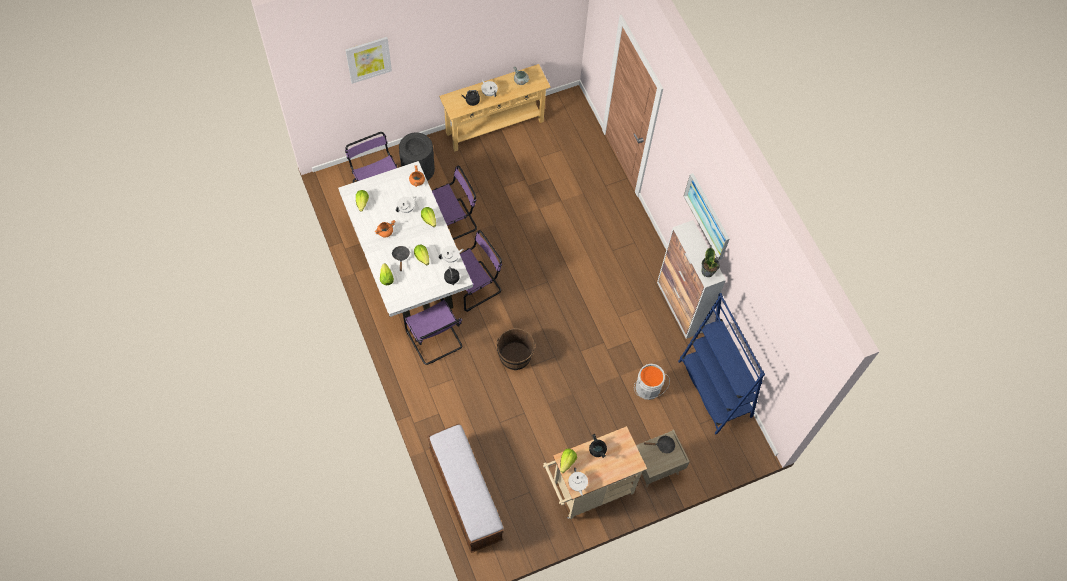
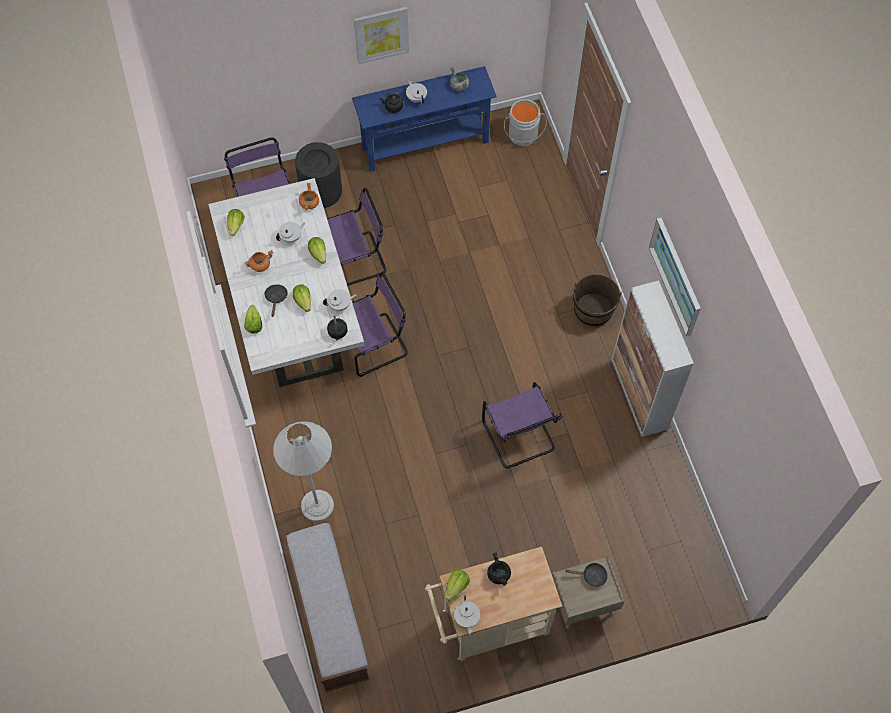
camera: 10 degrees right, 0 degrees up
(368, 59) = (255, 40): picture -> picture (381, 34)
(435, 340) = (315, 410): purple chair -> purple chair (520, 437)
(446, 413) = (317, 505): none -> white floor lamp
(494, 126) = (425, 144): beige console table -> blue console table
(515, 356) = (415, 439): brown bucket -> brown bucket (593, 310)
(648, 389) = (584, 499): grey bucket -> grey bucket (523, 136)
(708, 271) = (670, 350): potted plant -> none
(715, 389) = (672, 506): blue bookcase -> none

